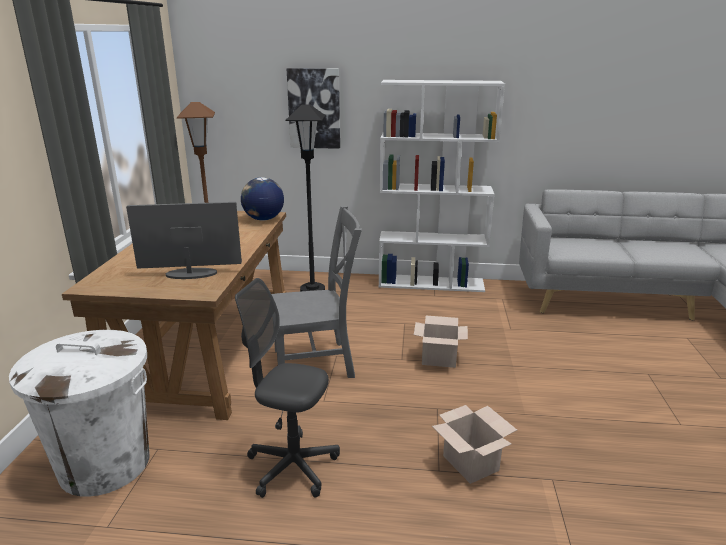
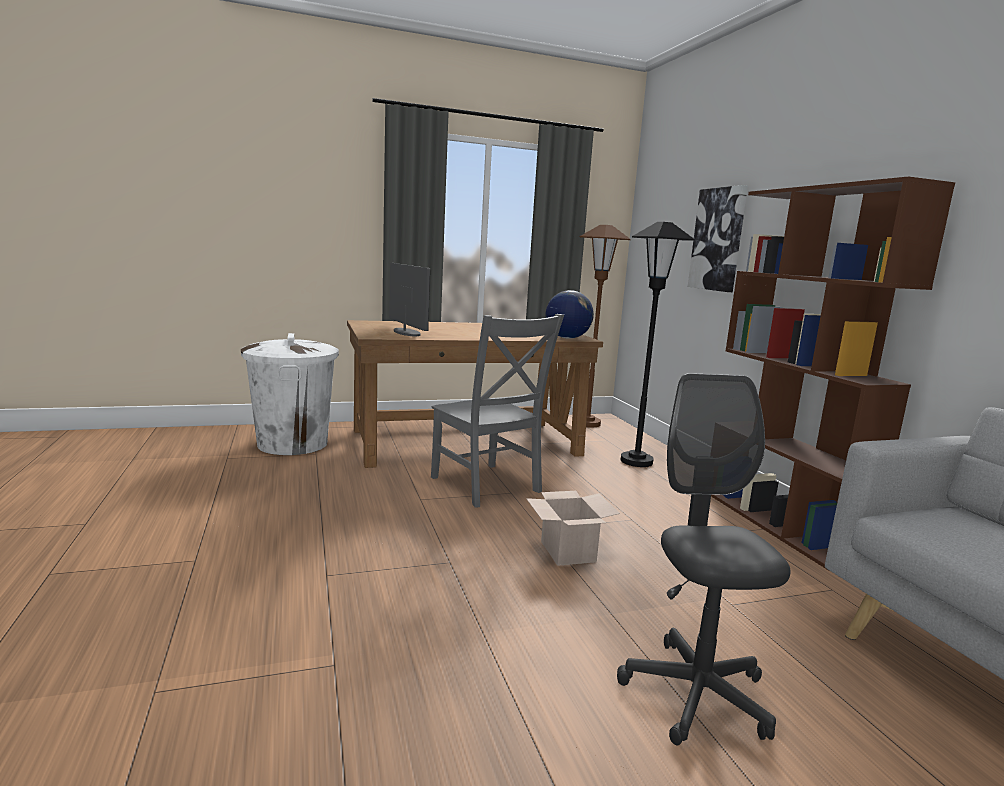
camera: 65 degrees right, 10 degrees down
(292, 467) = (308, 502): grey office chair -> grey office chair (696, 694)
(431, 283) = (780, 524): white bookcase -> brown bookcase
(472, 464) = (346, 596): cardboard box -> none

